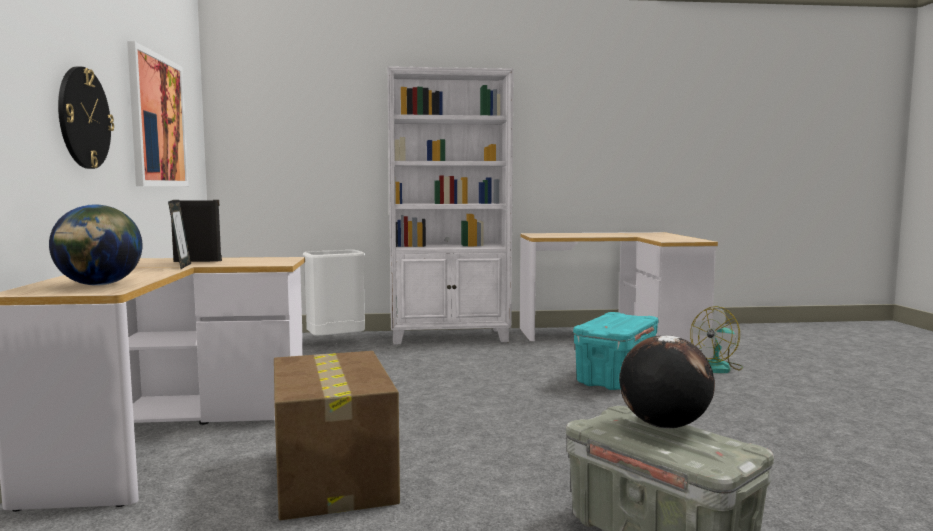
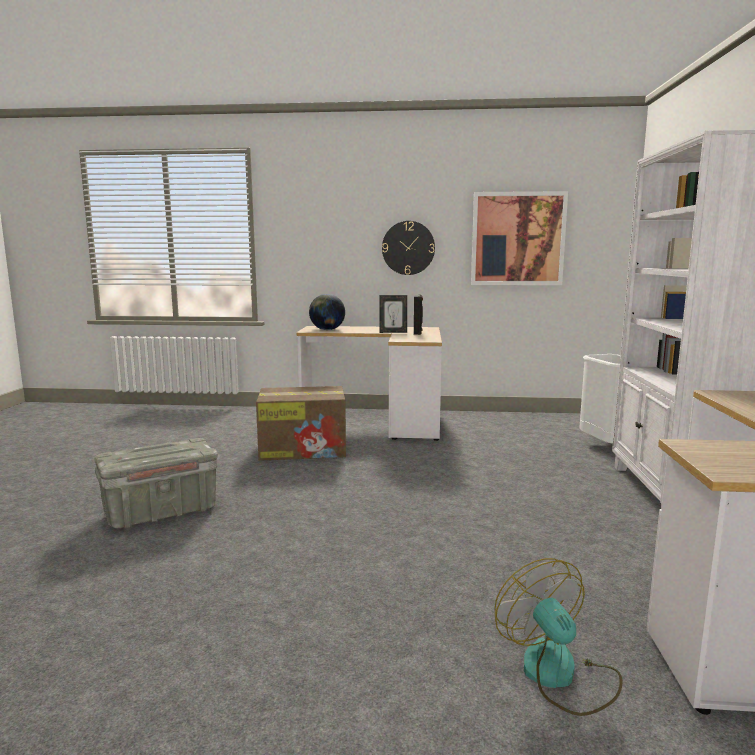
camera: 100 degrees right, 5 degrees up
(616, 378) = (488, 565): turquoise storage box -> none
(663, 425) = (167, 453): globe -> none

